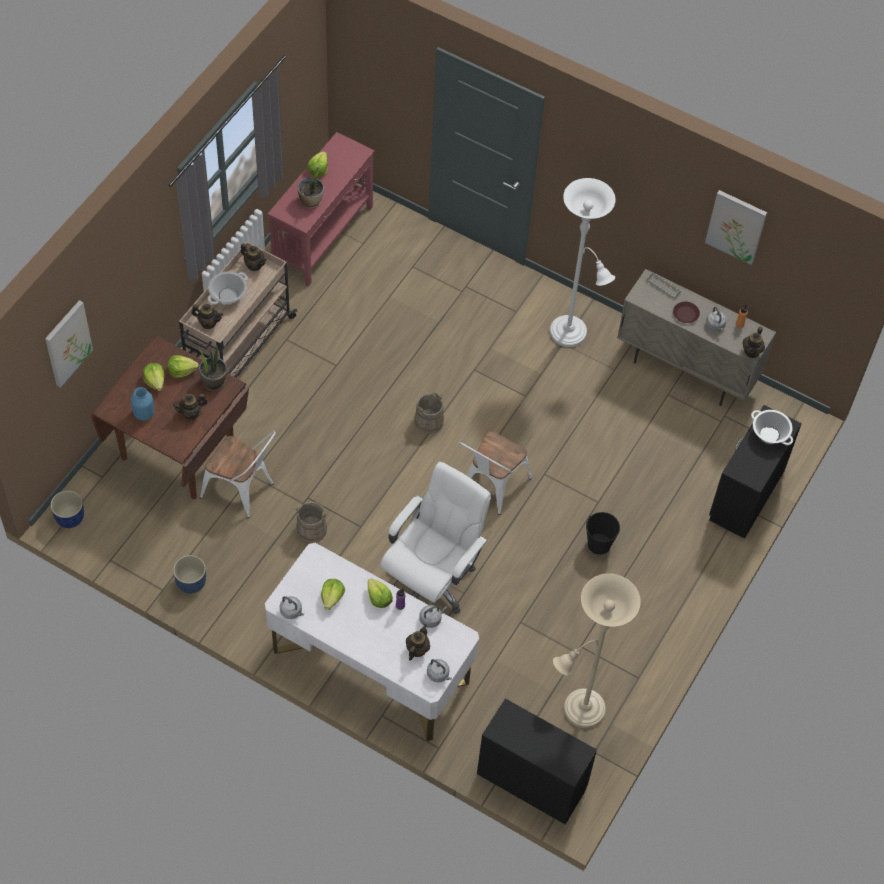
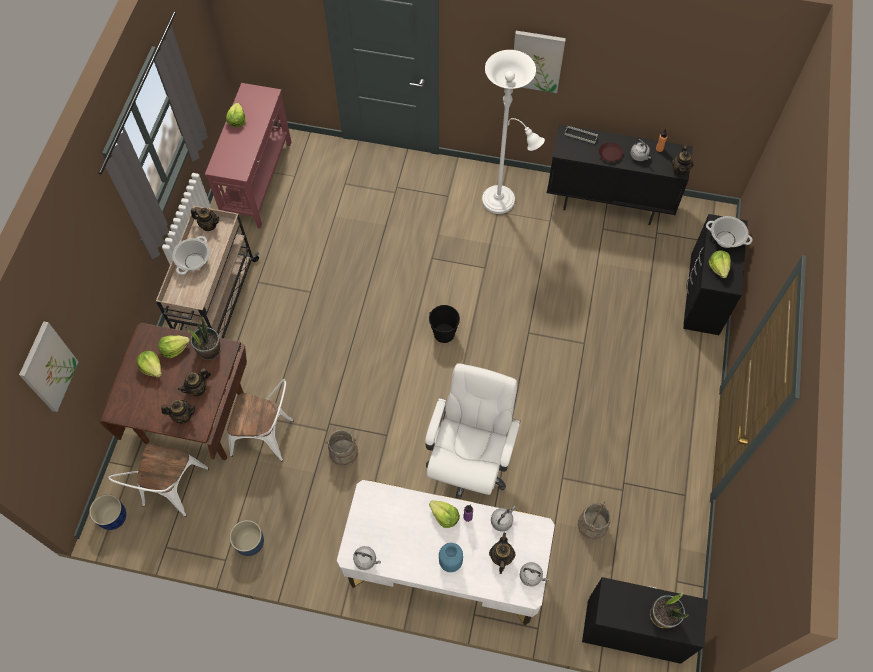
camera: 15 degrees left, 5 degrees up
(144, 413) = (152, 403): blue vase -> blue vase (450, 561)
(208, 323) = (184, 293): teapot -> teapot (183, 416)
(311, 201) = (240, 151): potted plant -> potted plant (662, 616)
(332, 597) = (400, 531): lettuce -> lettuce (719, 267)
(429, 421) = (410, 317): beige bucket -> beige bucket (592, 525)
(491, 488) = (488, 361): white chair -> white chair (171, 491)
(579, 711) = (648, 546): beige floor lamp -> none
(599, 544) = (600, 381): black bucket -> black bucket (444, 333)
(686, 370) = (609, 203): beige cabinet -> black cabinet
(736, 226) = (650, 56): picture -> picture (537, 61)

